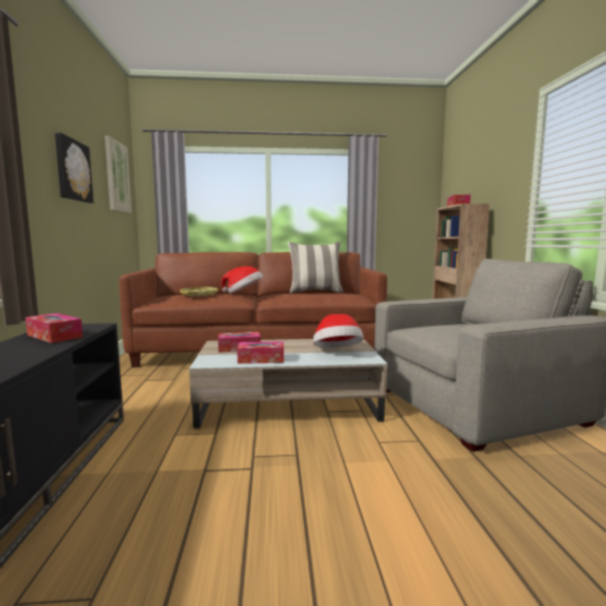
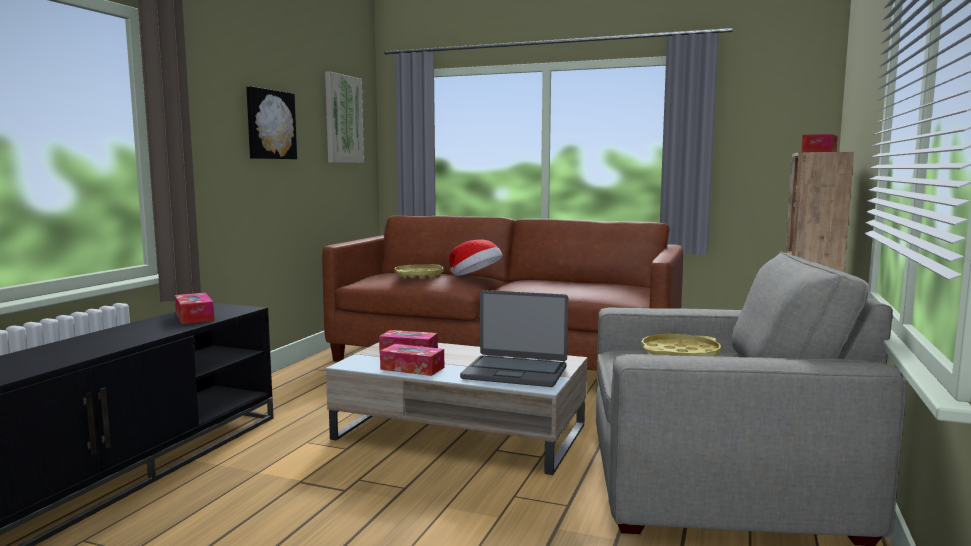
camera: 25 degrees right, 0 degrees up
(315, 292) = (586, 281): pillow -> none
(337, 352) = (515, 372): hat -> laptop
(447, 326) = (679, 354): none -> yellow tray

